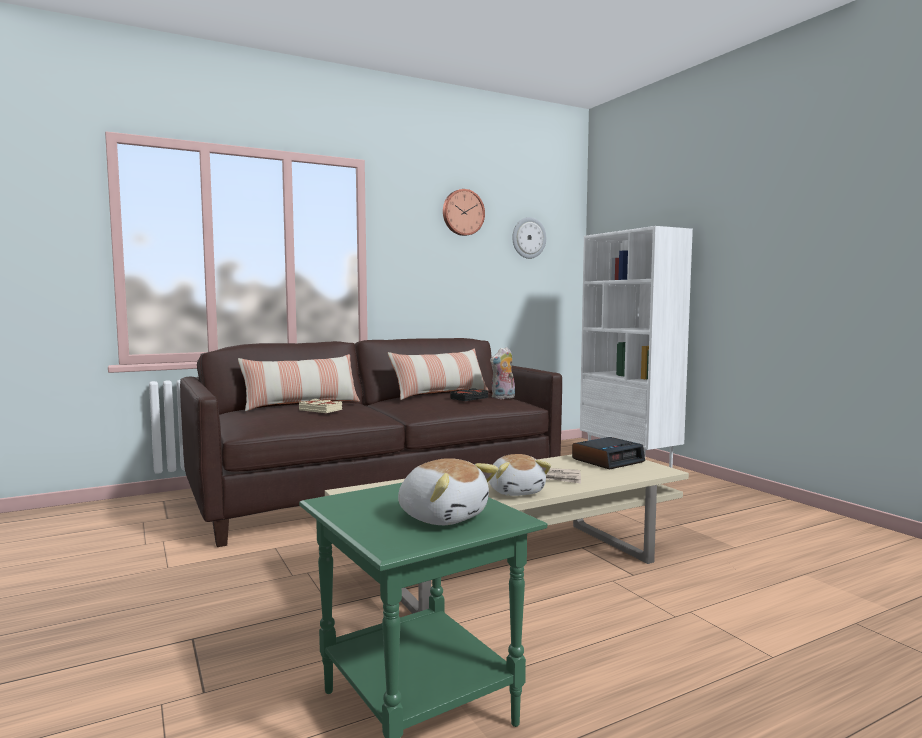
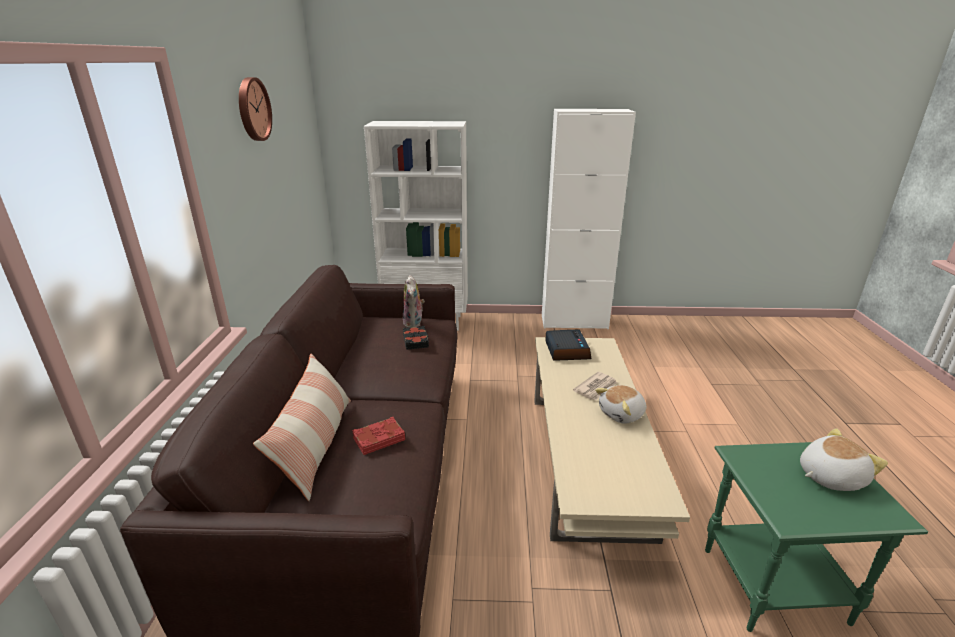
camera: 60 degrees left, 20 degrees up
(321, 410) = (378, 439): beige book -> red book
(440, 394) = (367, 345): pillow -> none
(516, 491) = (622, 414): plush toy -> plush toy turned 135 degrees clockwise
(528, 238) = (292, 127): wall clock -> none
(800, 513) = (574, 322): none -> white cabinet

